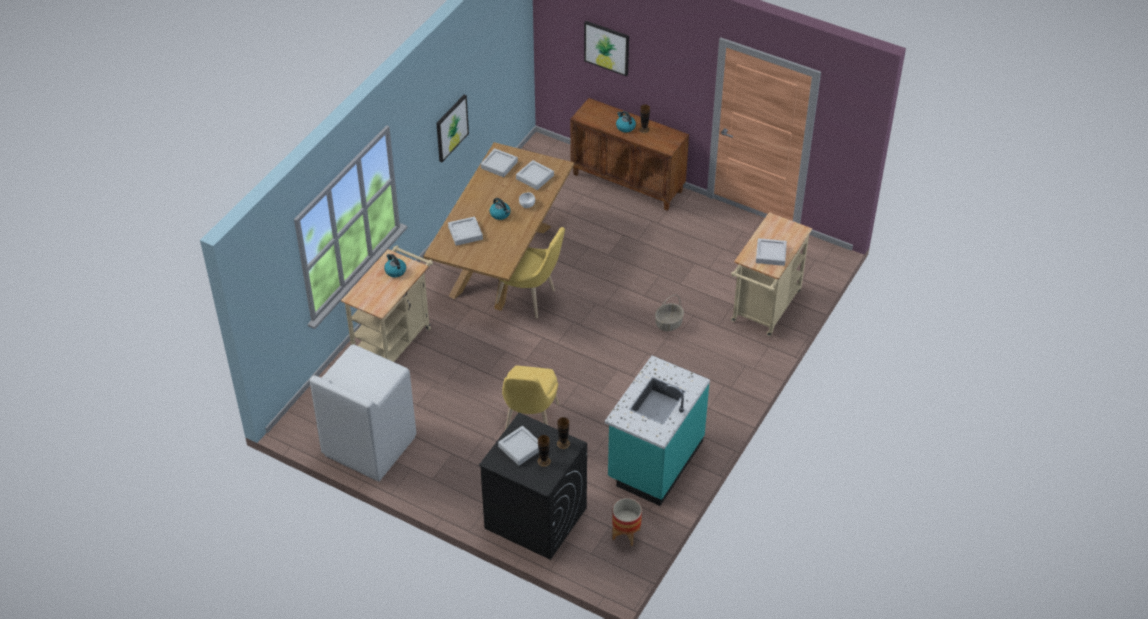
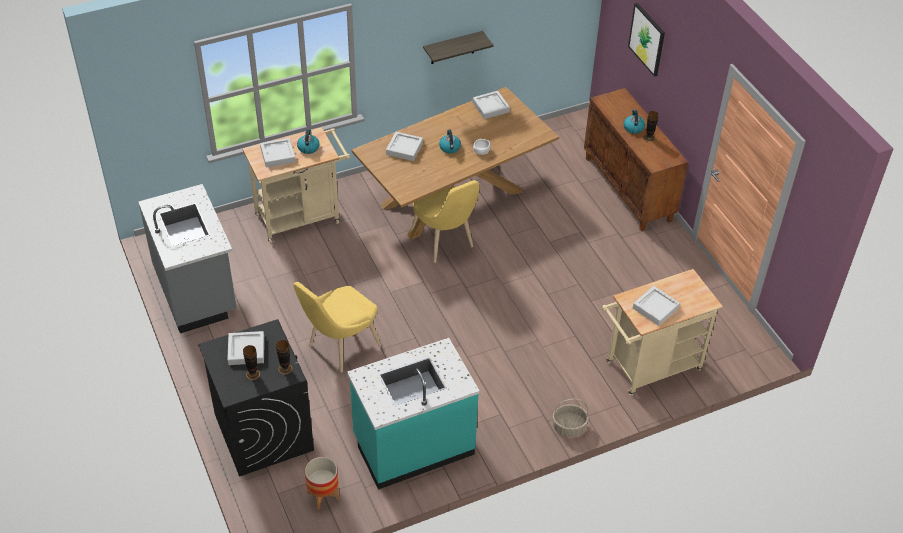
camera: 35 degrees right, 0 degrees up
(369, 446) = (197, 291): white washing machine -> grey counter
(451, 127) = (452, 48): picture -> shelf
(535, 177) = (511, 132): grey tray -> grey tray (278, 155)
(668, 324) = (545, 331): basket -> basket (568, 427)

